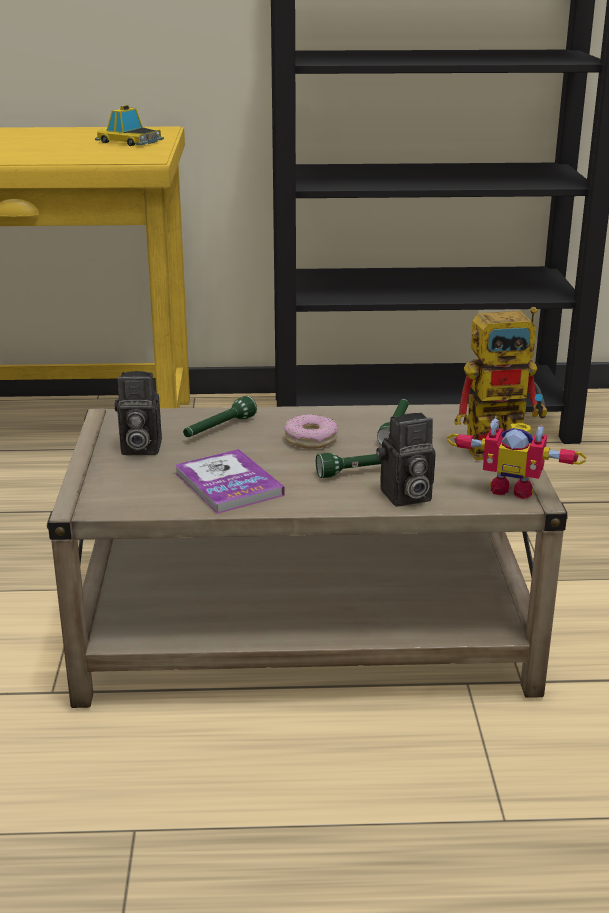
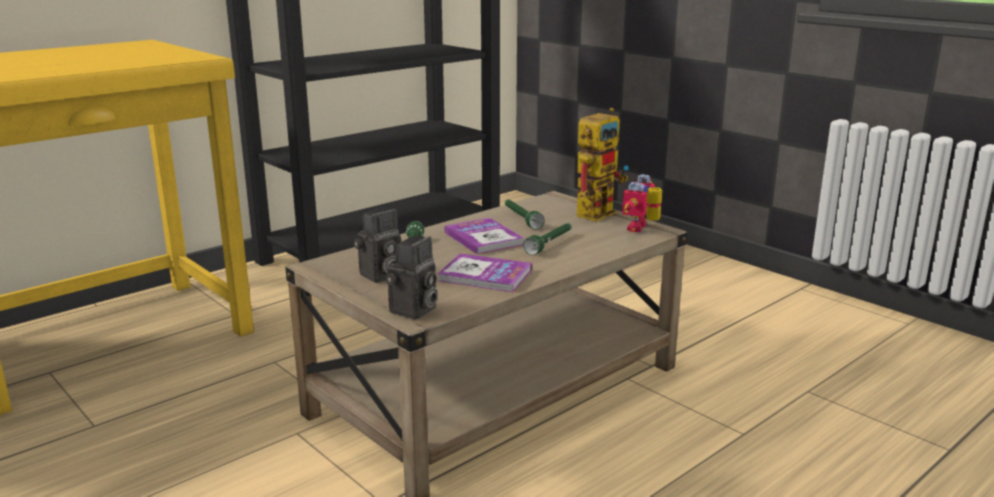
camera: 40 degrees left, 5 degrees down
(129, 141) = (144, 50): toy car -> none
(311, 439) = (483, 238): donut -> book
(404, 497) = (598, 249): camera -> camera (414, 311)
(512, 488) = (642, 228): toy robot -> toy robot turned 135 degrees clockwise

